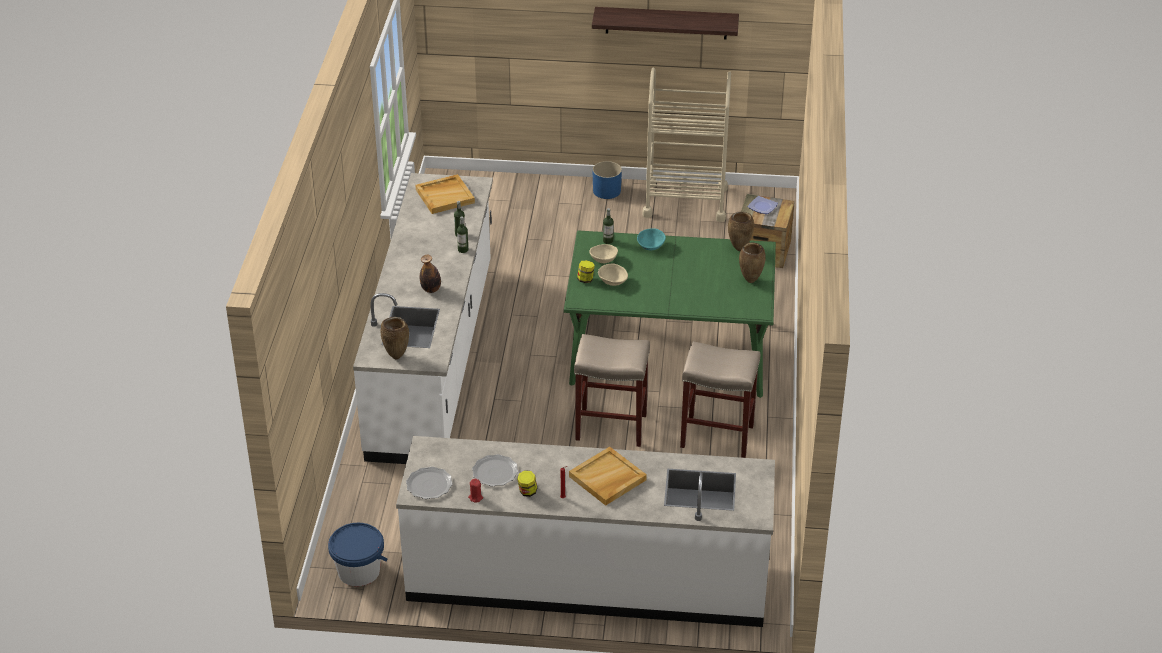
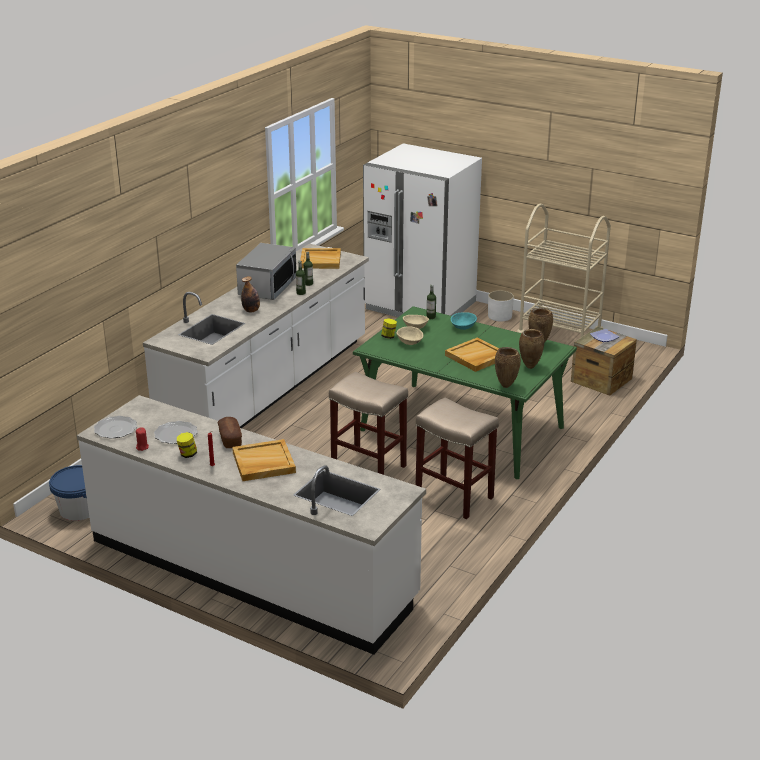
camera: 25 degrees right, 10 degrees down
(397, 356) = (181, 344): brown vase -> brown vase (506, 386)
(420, 251) = (267, 287): none -> microwave
(512, 199) = (420, 306): none -> white fridge
(552, 461) = (230, 439): none -> bread
(607, 191) = (500, 316): blue planter -> white planter
(666, 23) = (561, 168): shelf -> none
(691, 282) = (476, 357): none -> beige tray

